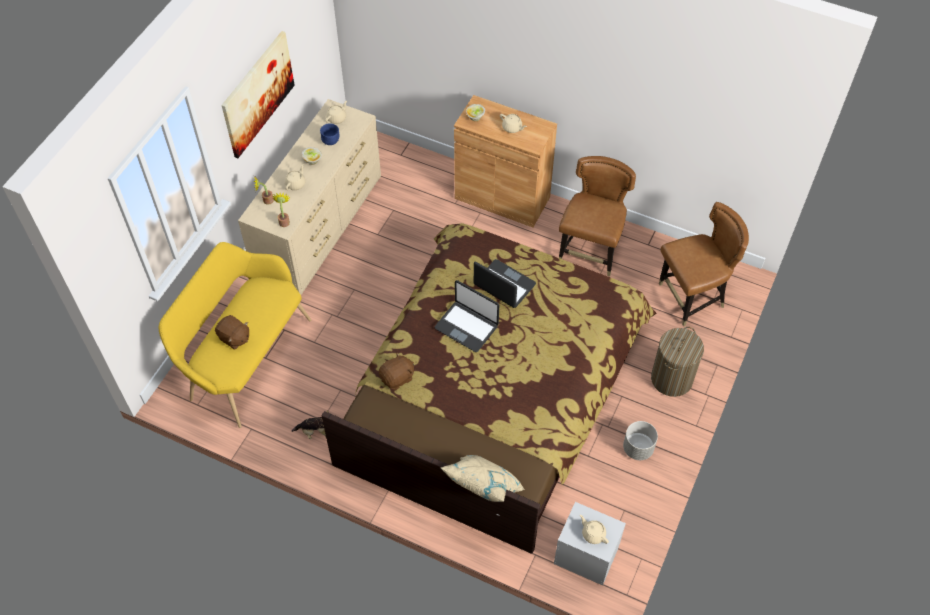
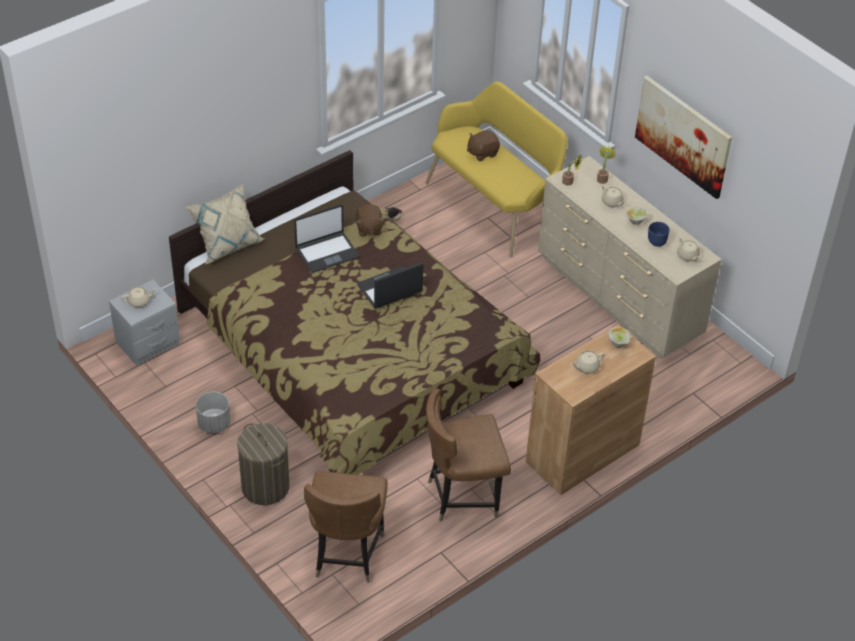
camera: 115 degrees right, 10 degrees down
(504, 285) = (418, 333): laptop -> laptop (326, 252)
(590, 252) = (462, 496): brown chair -> brown chair turned 120 degrees clockwise

